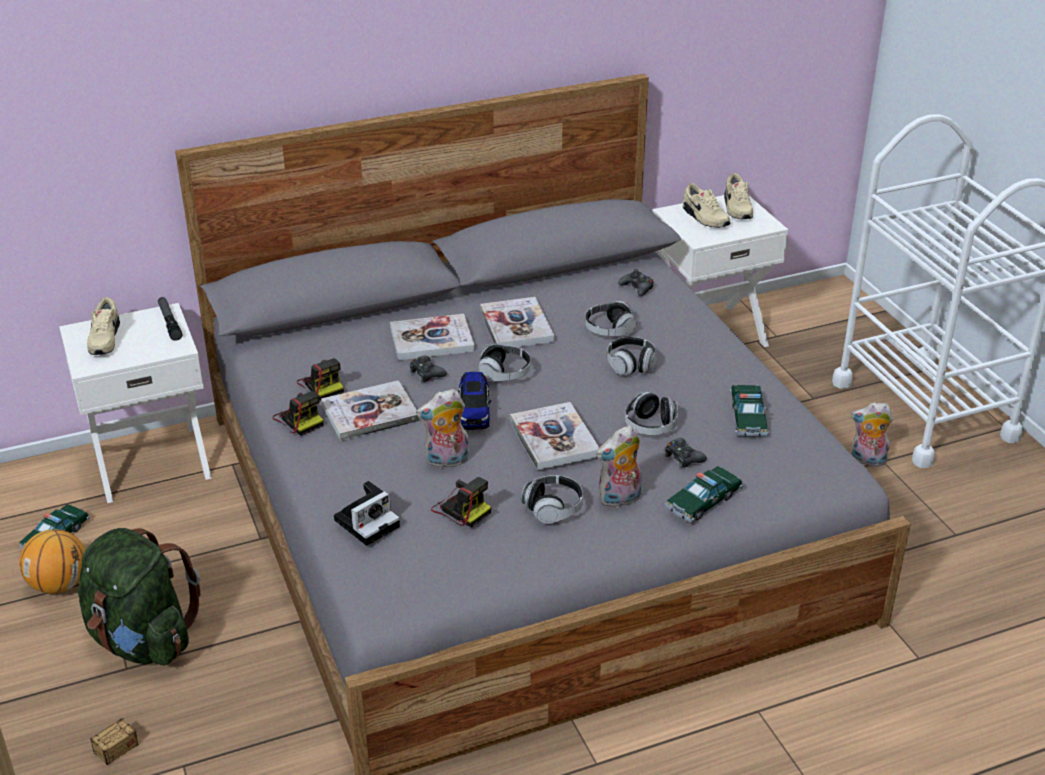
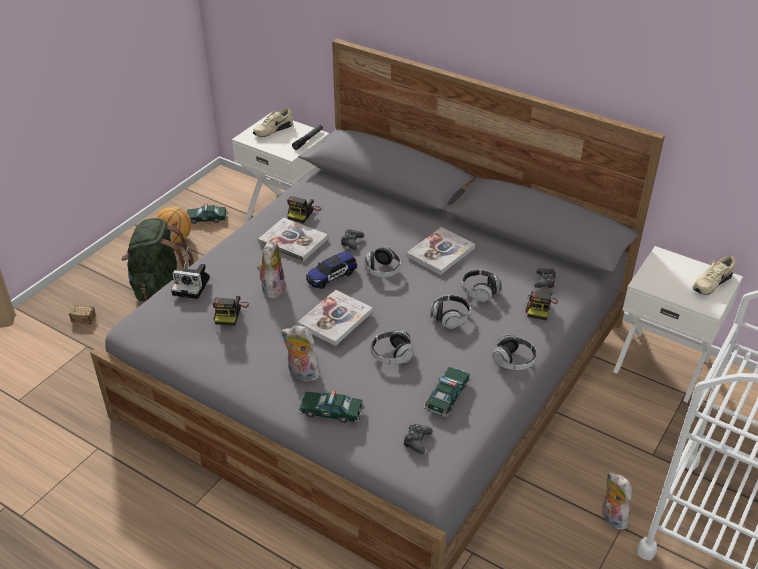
camera: 55 degrees right, 5 degrees up
(299, 419) = (265, 221): camera -> camera (540, 307)
(432, 339) = (389, 228): book -> none
(446, 462) = (272, 288): plush toy -> plush toy turned 60 degrees clockwise
(553, 508) = (266, 349): headphones -> headphones (514, 361)
(683, 457) = (372, 383): black game controller -> black game controller (417, 441)
(704, 218) = (676, 273): beige shoe -> none
(748, 418) = (447, 396): toy car -> toy car turned 150 degrees clockwise

